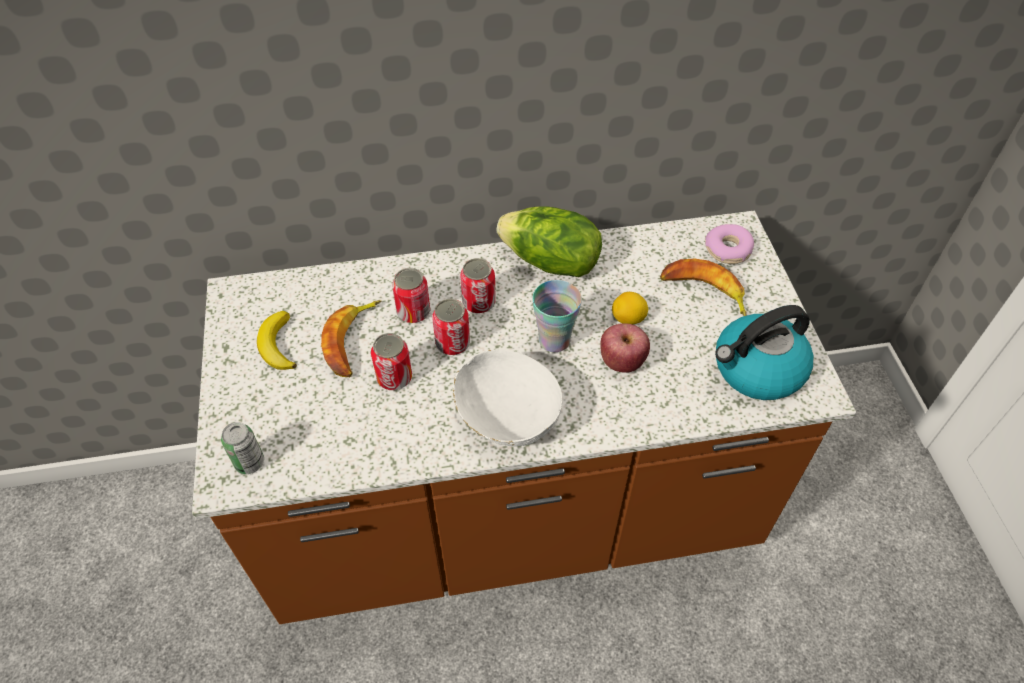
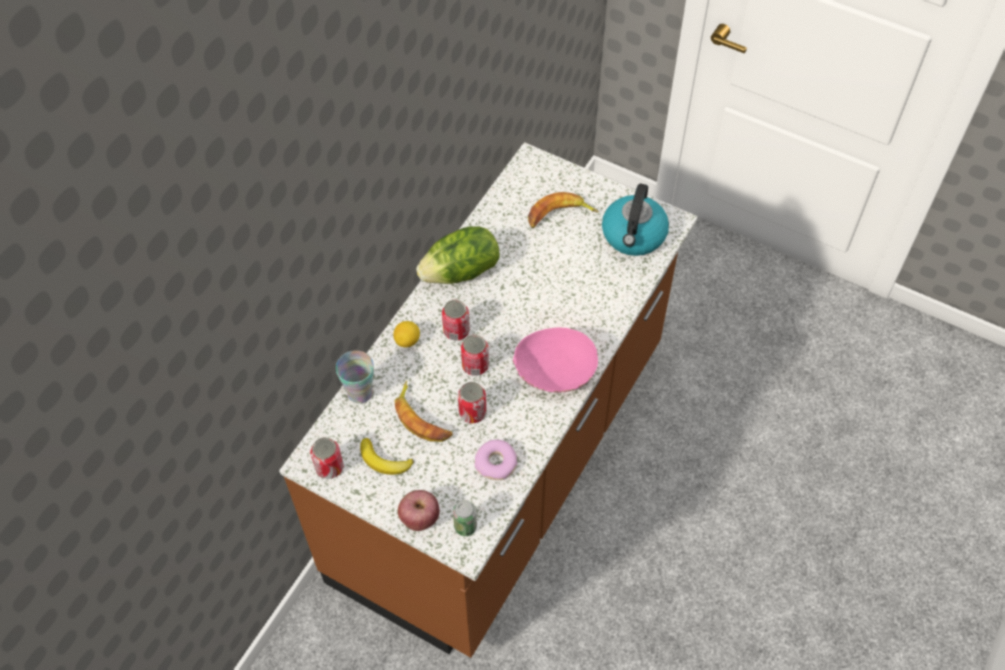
camera: 50 degrees left, 5 degrees up
(413, 312) = (430, 370): can -> can (329, 467)
(506, 417) = (554, 375): white bowl -> pink bowl
(554, 340) = (523, 313): cup -> cup (360, 393)
(622, 361) = (569, 292): apple -> apple (419, 518)
(628, 319) = (543, 266): lemon -> lemon (407, 341)
(728, 250) = (541, 179): donut -> donut (496, 463)

